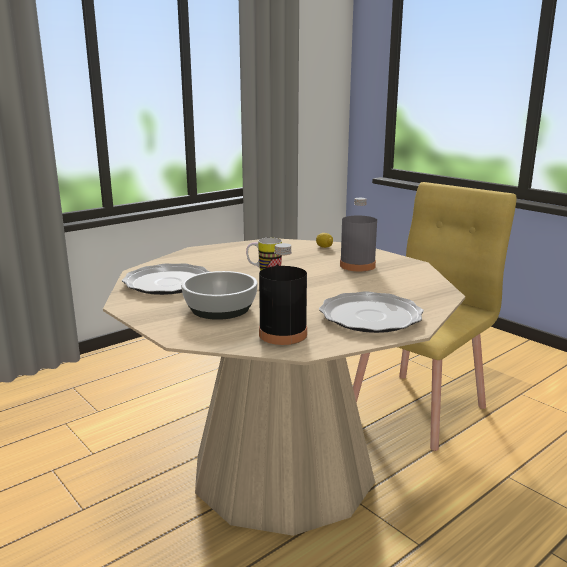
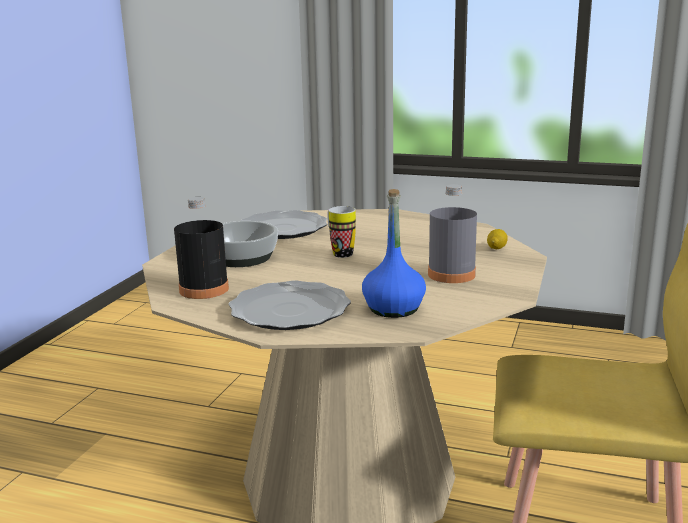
camera: 60 degrees right, 0 degrees up
(402, 290) = (394, 309): none -> blue bottle

